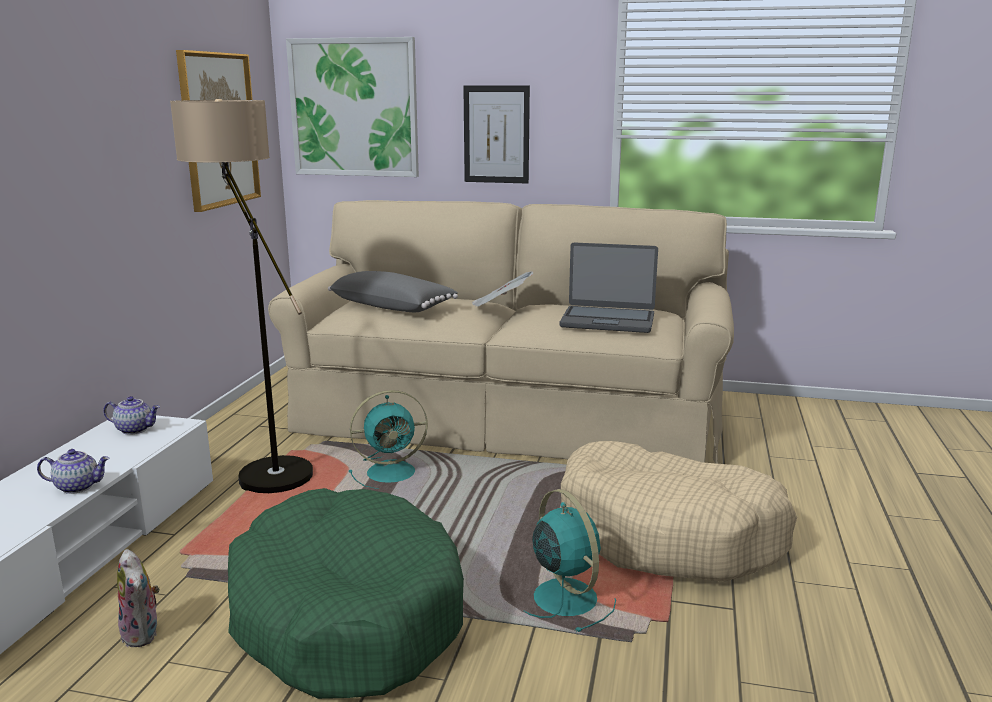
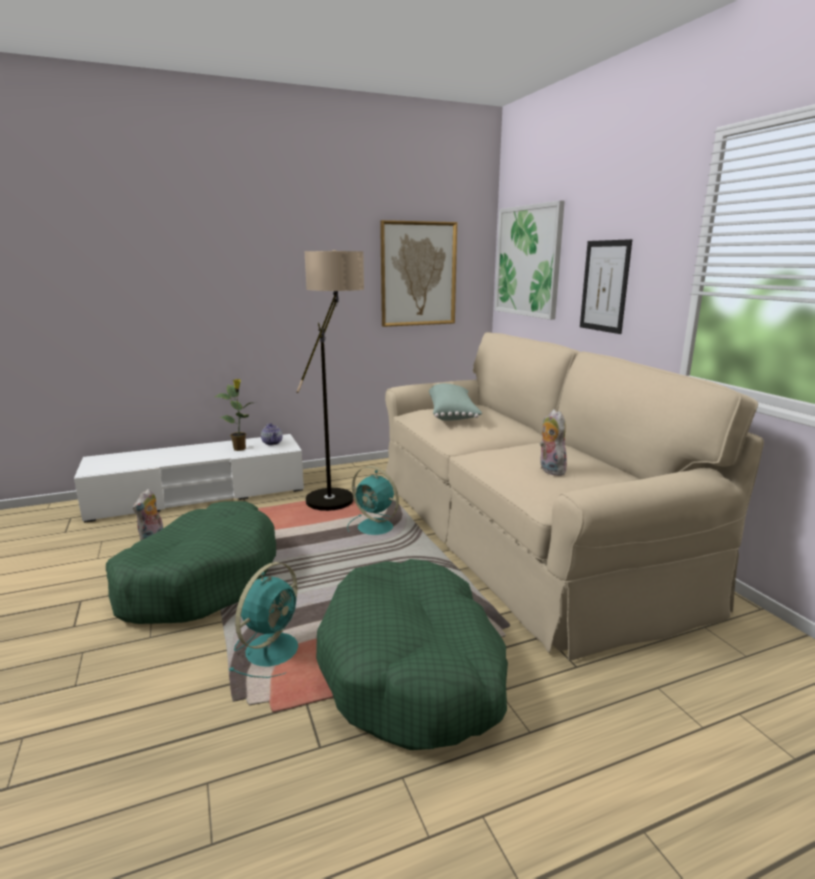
camera: 55 degrees right, 0 degrees up
(78, 486) = (200, 457): teapot -> none
(108, 453) = (240, 449): none -> potted plant
(393, 307) = (452, 414): grey pillow -> green pillow
(500, 306) = (516, 434): newspaper -> none
(607, 321) = (549, 470): laptop -> plush toy
(669, 534) = (413, 670): beige dog bed -> green dog bed

